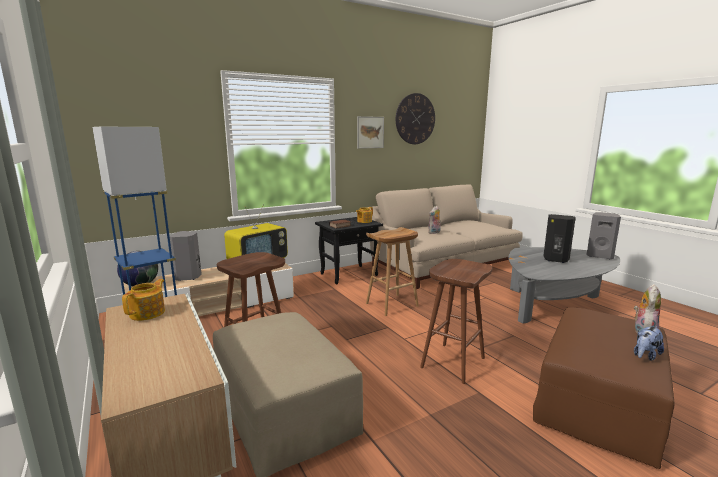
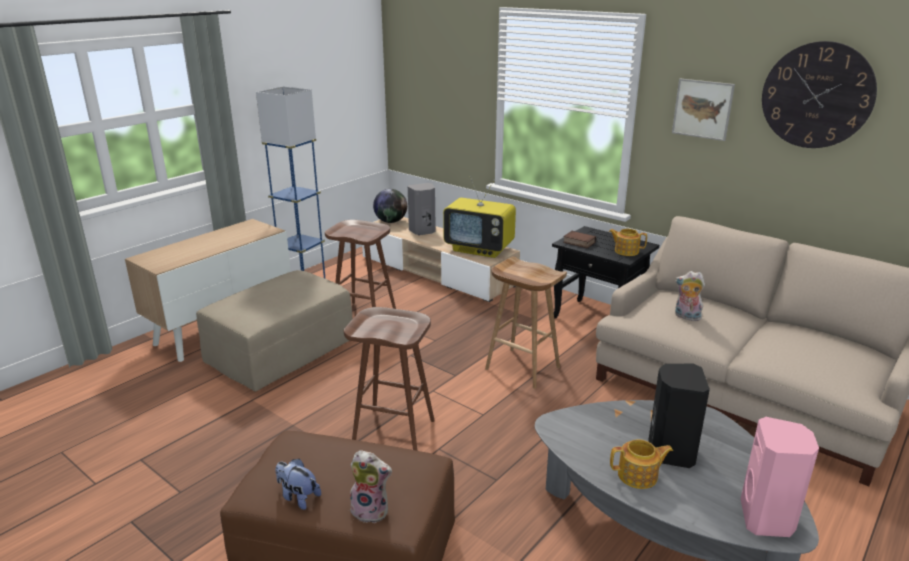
camera: 70 degrees right, 10 degrees up
(148, 313) = (246, 231): teapot -> teapot (638, 476)
(600, 256) = (767, 519): grey speaker -> pink speaker

